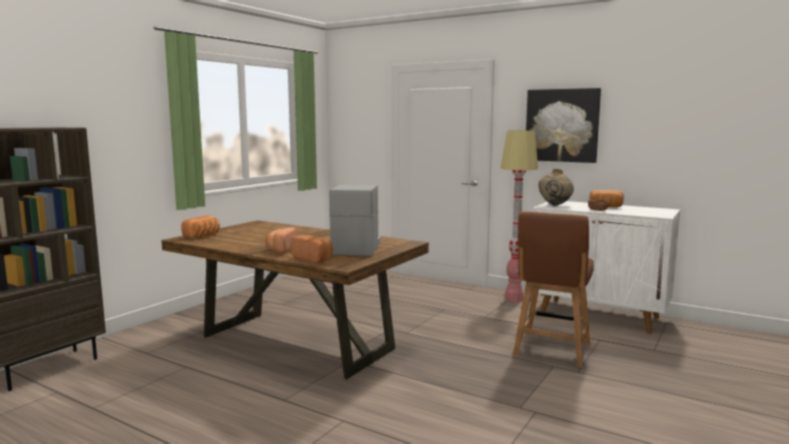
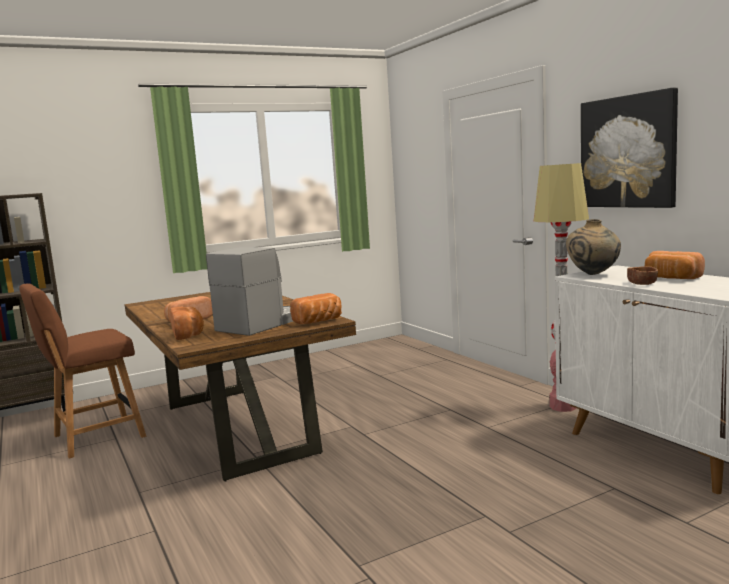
camera: 30 degrees right, 0 degrees up
(203, 236) = (163, 302): bread -> bread (319, 321)
(551, 351) = (513, 492): brown chair -> brown chair (94, 437)

